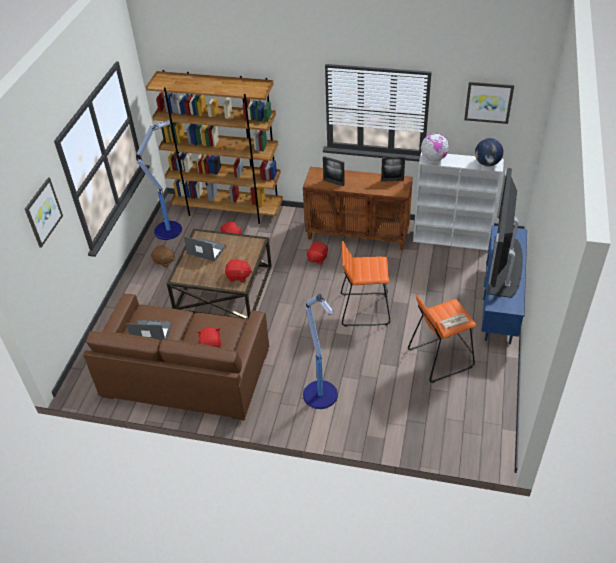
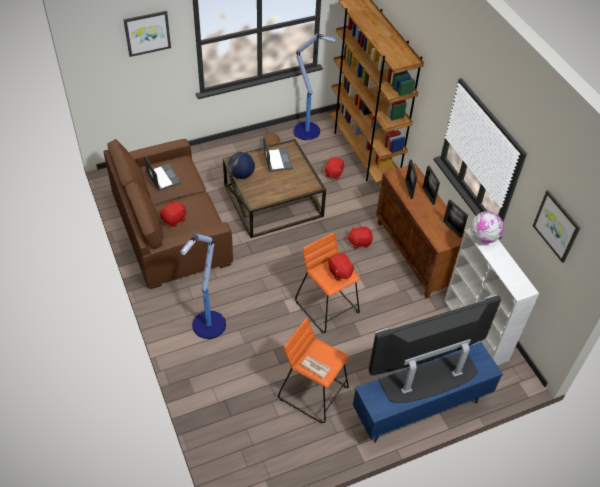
camera: 50 degrees right, 5 degrees up
(238, 276) = (265, 195): red plush toy -> red plush toy (340, 272)
(349, 176) = (428, 195): none -> picture frame
(487, 163) = (517, 283): globe -> globe (241, 175)

